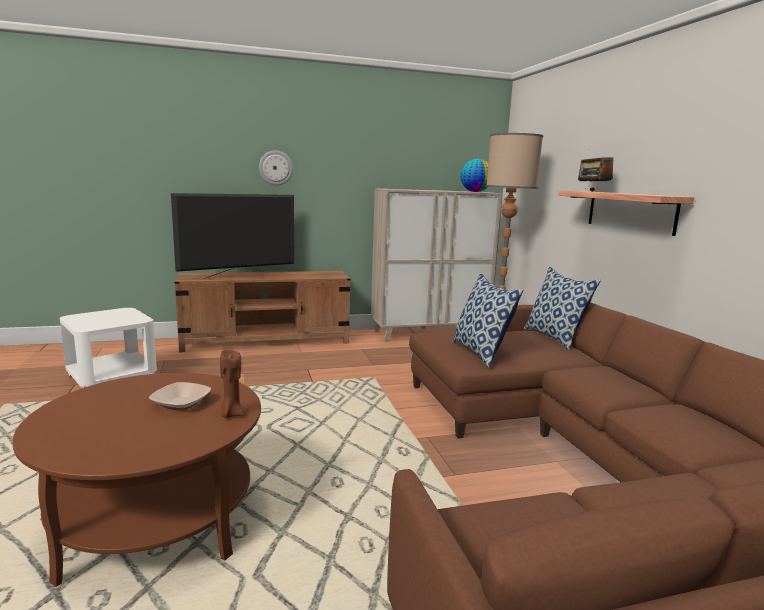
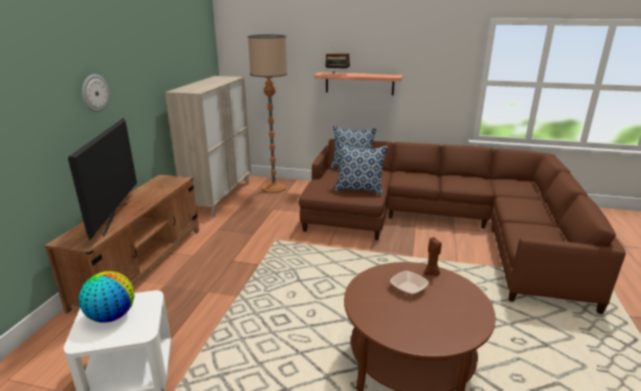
camera: 60 degrees left, 10 degrees up
(475, 192) = (228, 79): globe -> globe (112, 316)

